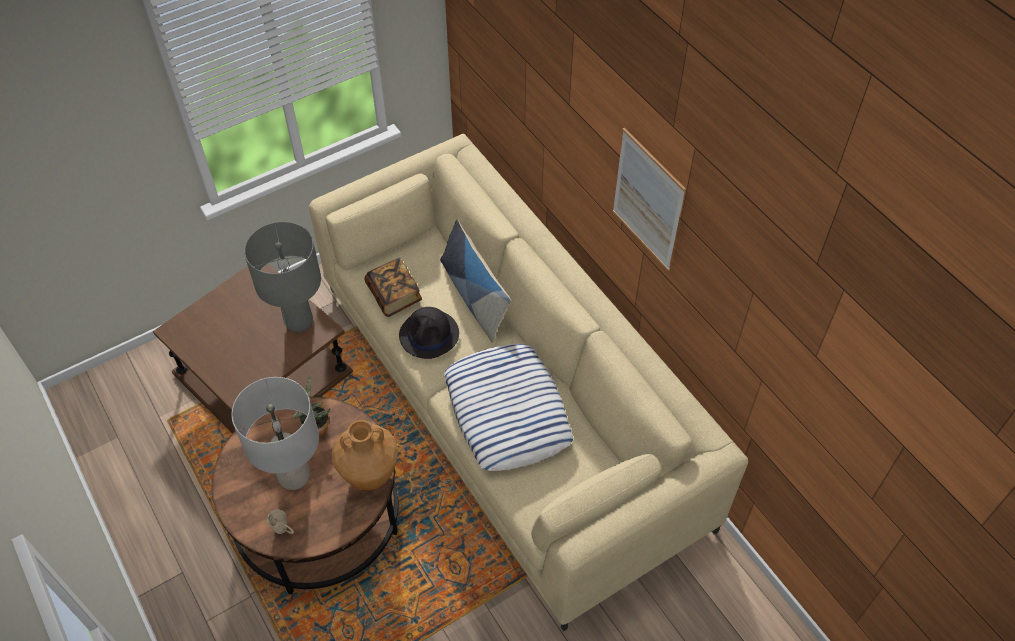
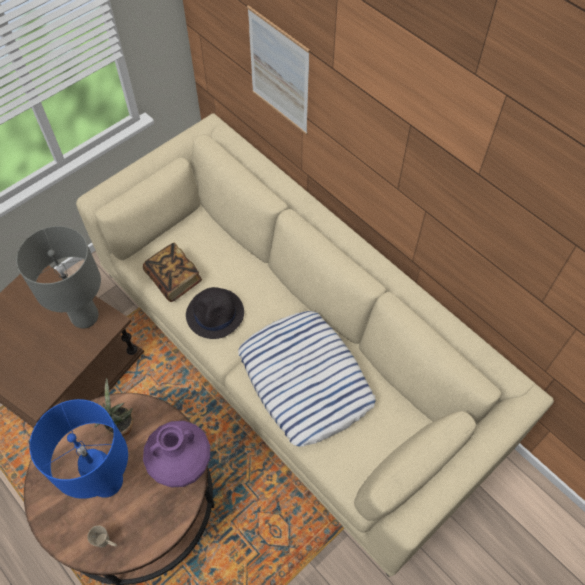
camera: 10 degrees left, 5 degrees up
(294, 477) = (107, 482): grey table lamp -> blue table lamp
(369, 474) = (182, 467): brown vase -> purple vase
(474, 297) = (251, 269): pillow -> none
(647, 200) = (435, 159): picture -> picture (279, 72)

